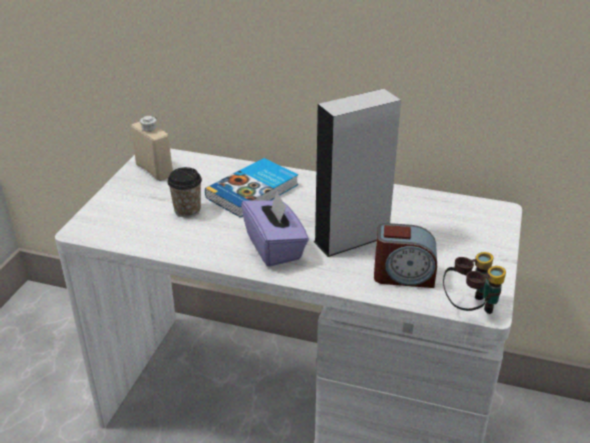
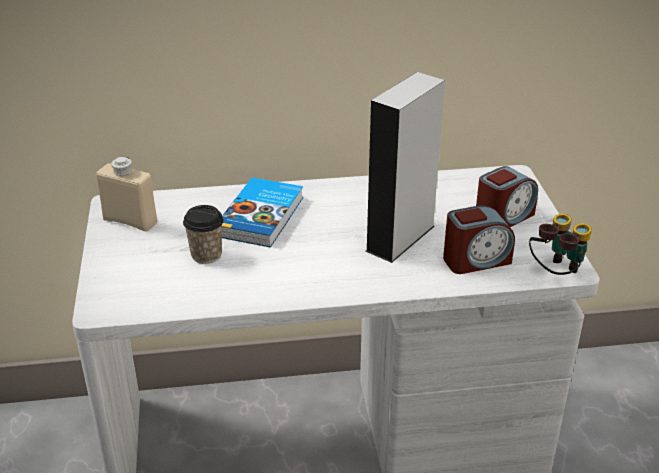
camera: 25 degrees left, 0 degrees up
(275, 247) = (331, 268): purple tissue box -> none
(459, 246) = (503, 218): none -> alarm clock

